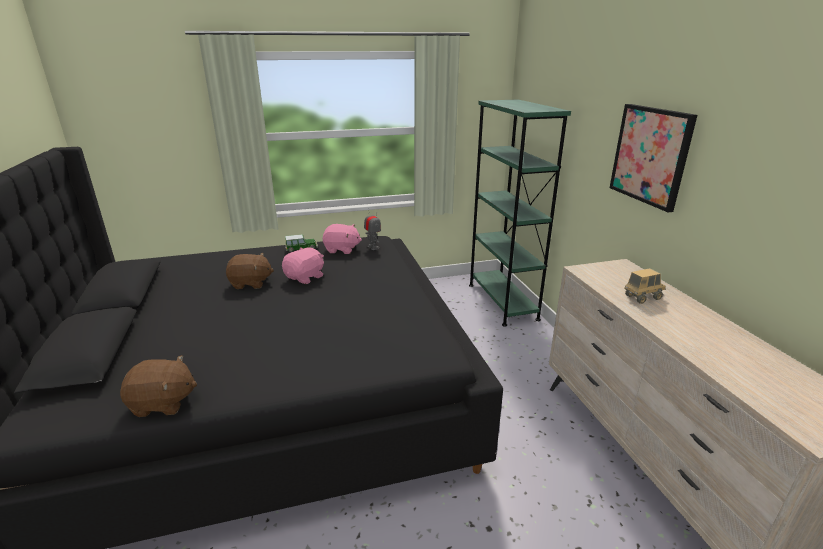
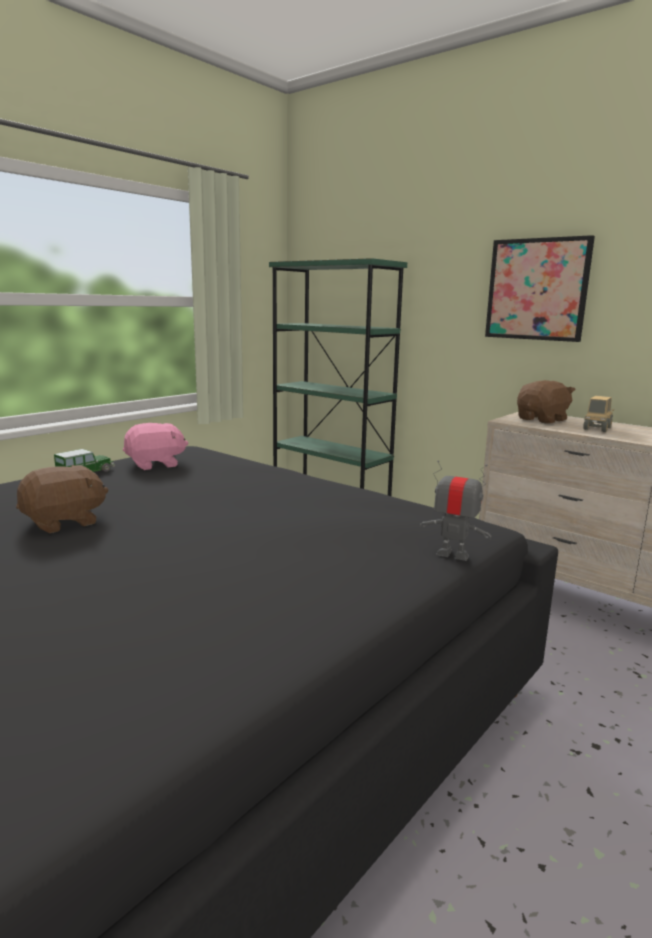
camera: 35 degrees left, 10 degrees down
(163, 403) = (181, 711): brown plush toy -> brown plush toy (542, 420)
(305, 277) = (152, 499): pink plush toy -> none
(373, 247) = (199, 456): toy robot -> toy robot (453, 554)

